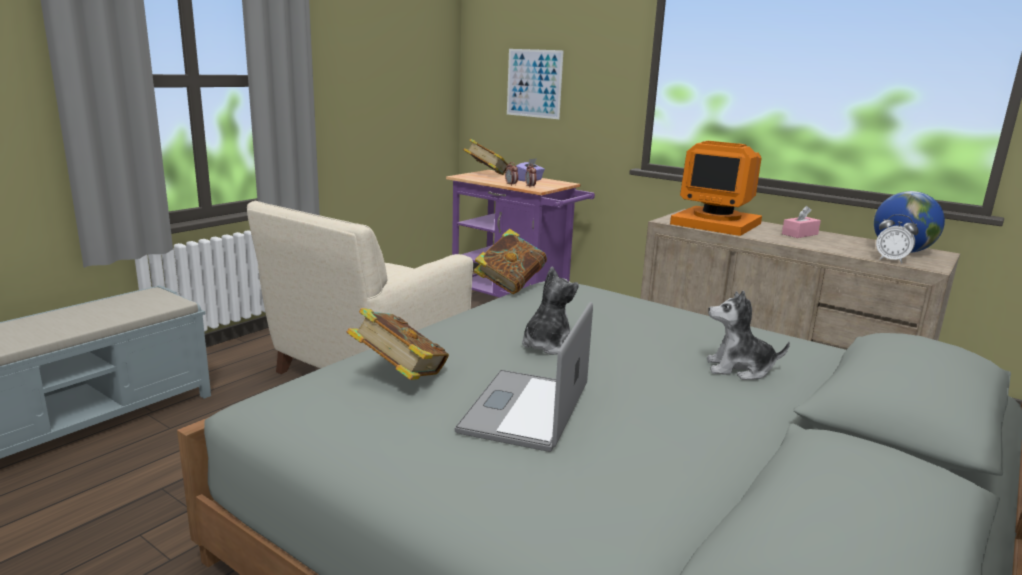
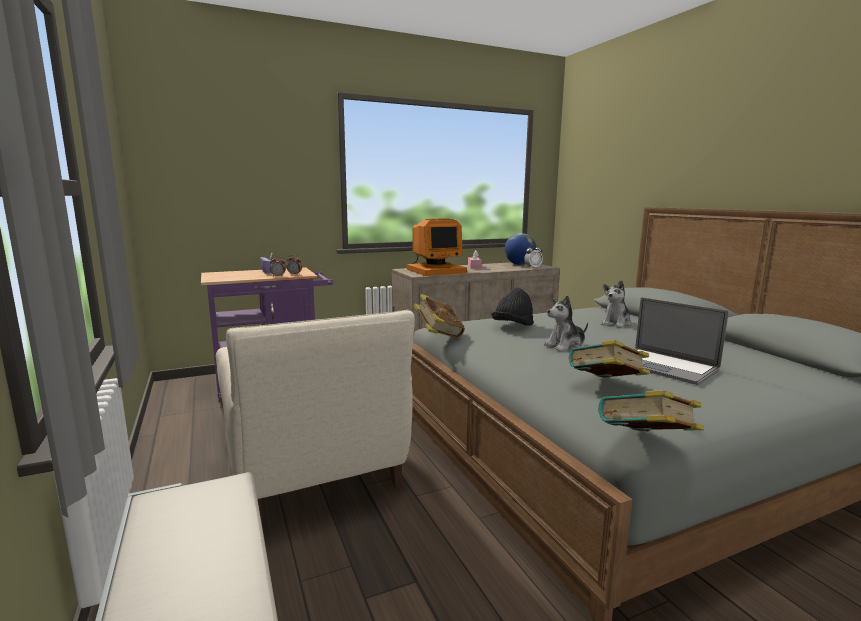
camera: 60 degrees left, 5 degrees down
(486, 175) = (224, 275): book -> book (646, 445)
(534, 83) = (229, 189): picture -> none
(547, 345) = (566, 346): plush toy -> plush toy turned 90 degrees counterclockwise
(599, 310) = (513, 326): none -> black hat

